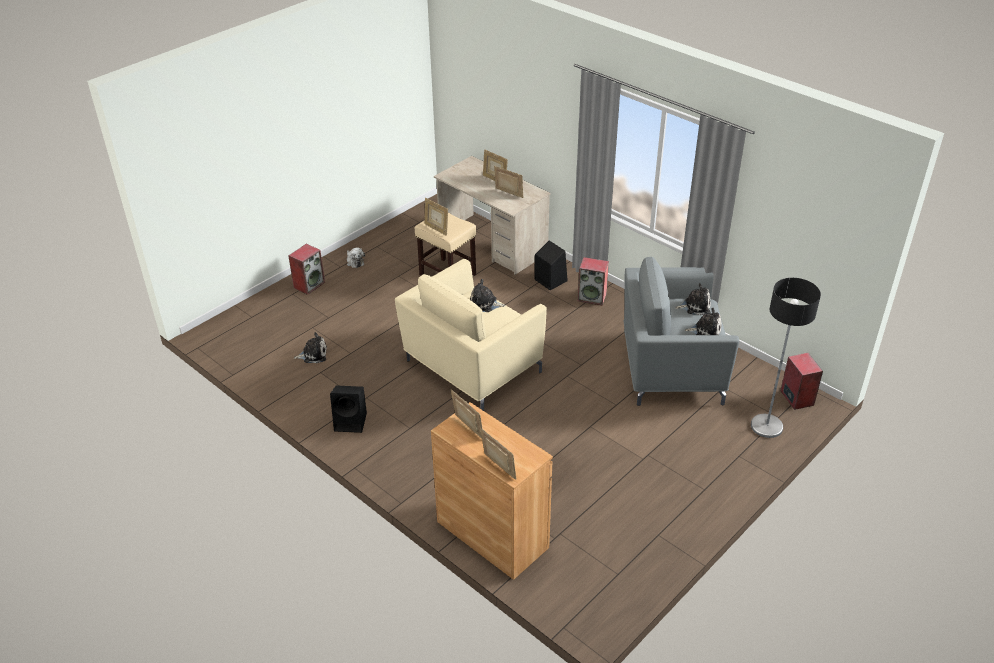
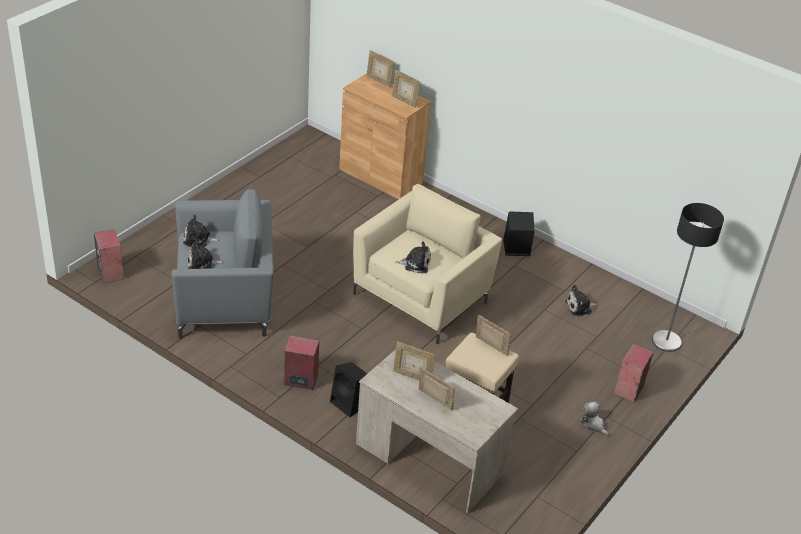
camera: 170 degrees right, 0 degrees up
(766, 426) = (149, 248): floor lamp -> floor lamp (666, 341)

